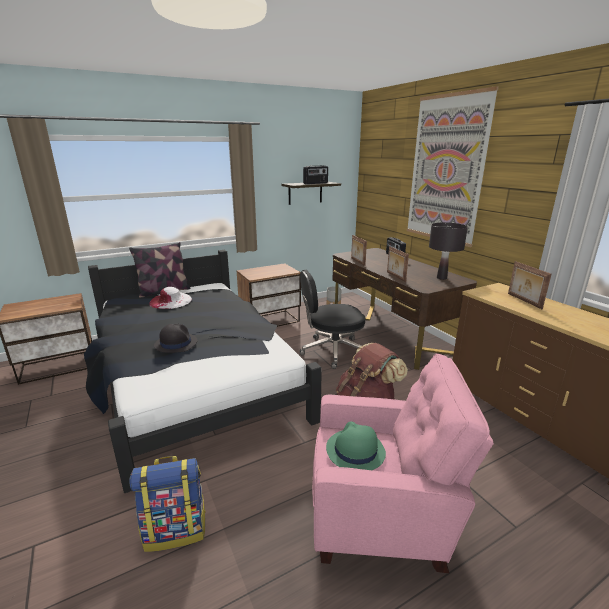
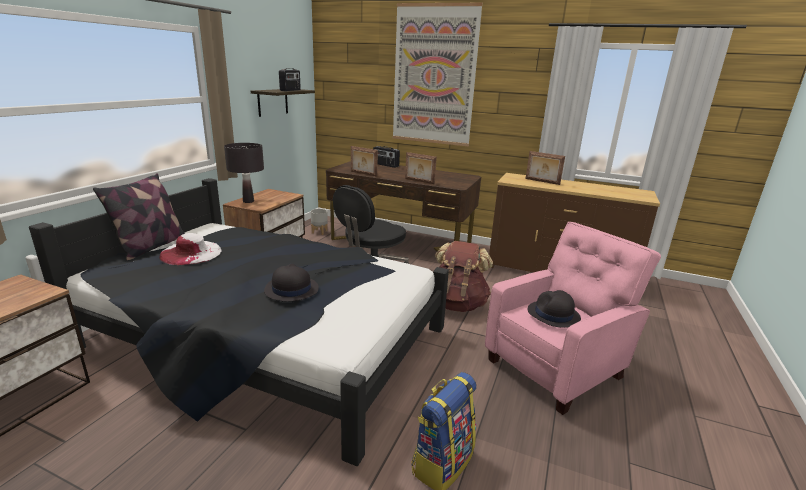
camera: 40 degrees left, 0 degrees up
(355, 451) = (553, 315): green hat -> black hat
(441, 278) = (453, 177): black table lamp -> black table lamp (248, 201)

